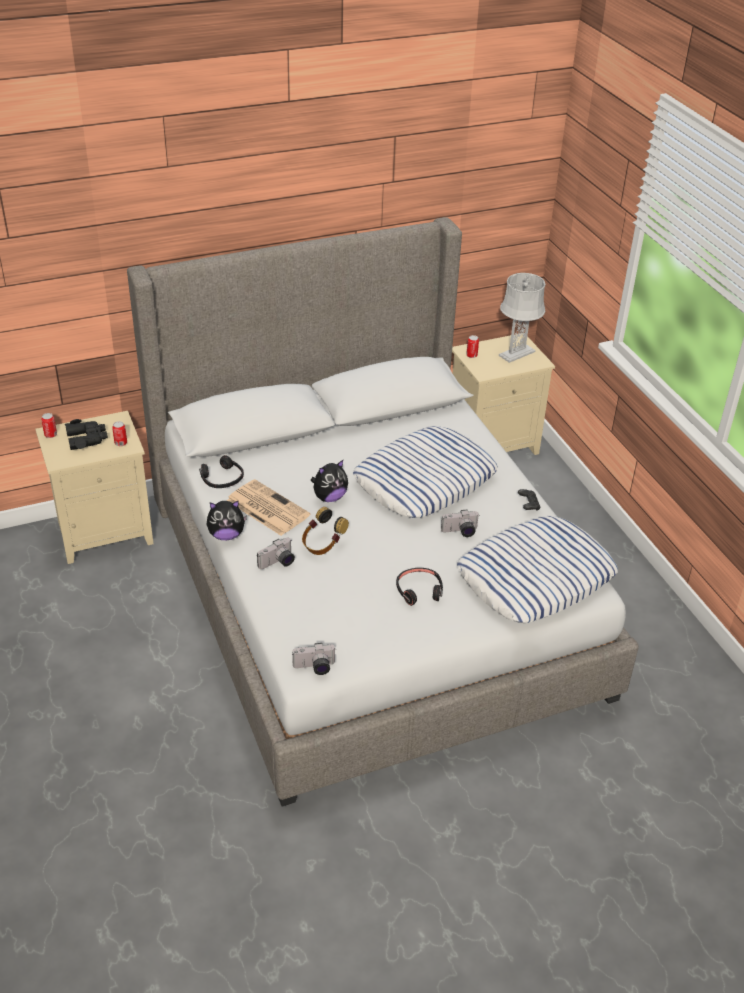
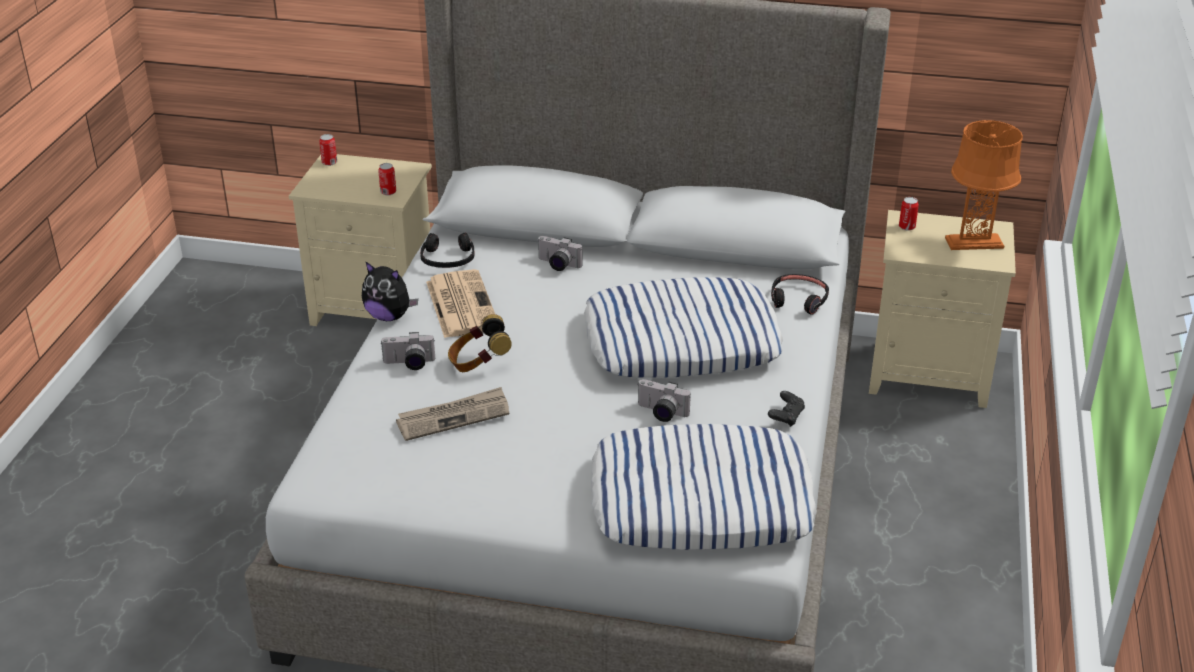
camera: 35 degrees right, 5 degrees down
(87, 439) = (360, 177): black binoculars -> none
(314, 668) = (325, 485): camera -> camera (557, 265)
(329, 497) = (543, 318): plush toy -> none
(348, 586) = (454, 417): none -> newspaper
(419, 590) = (535, 456): black headphones -> black headphones (798, 300)
(516, 354) = (973, 243): grey table lamp -> orange table lamp

